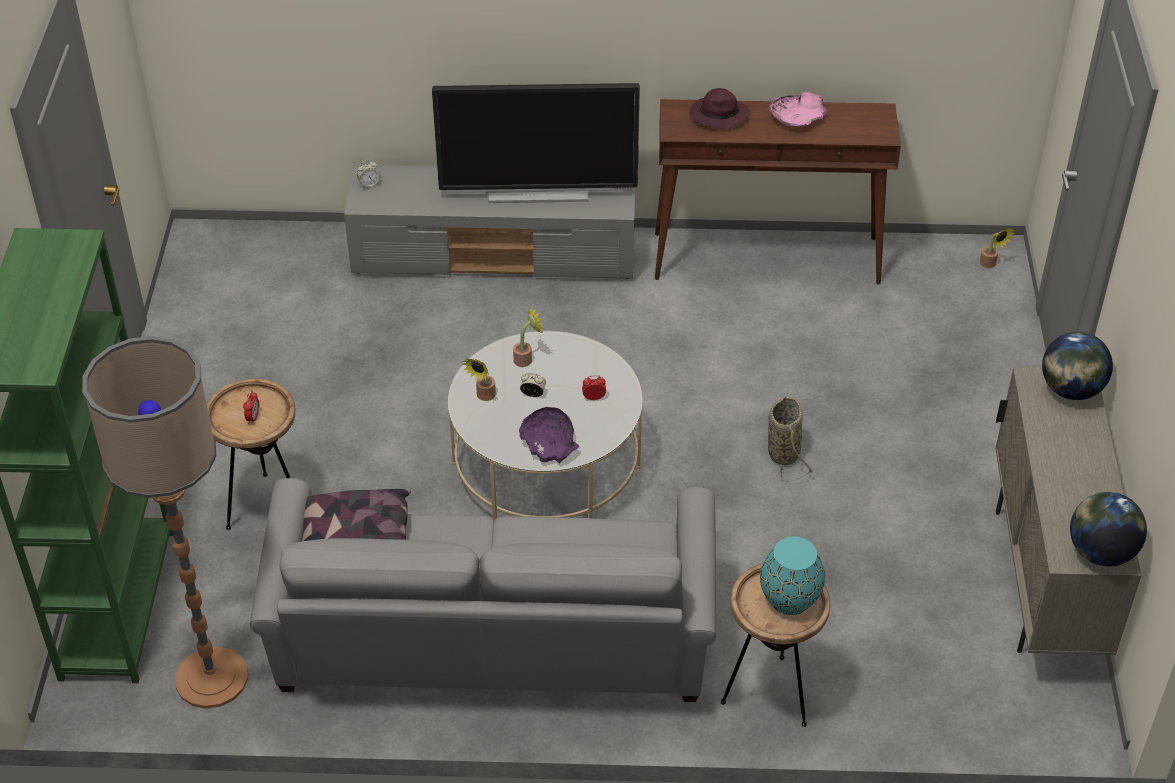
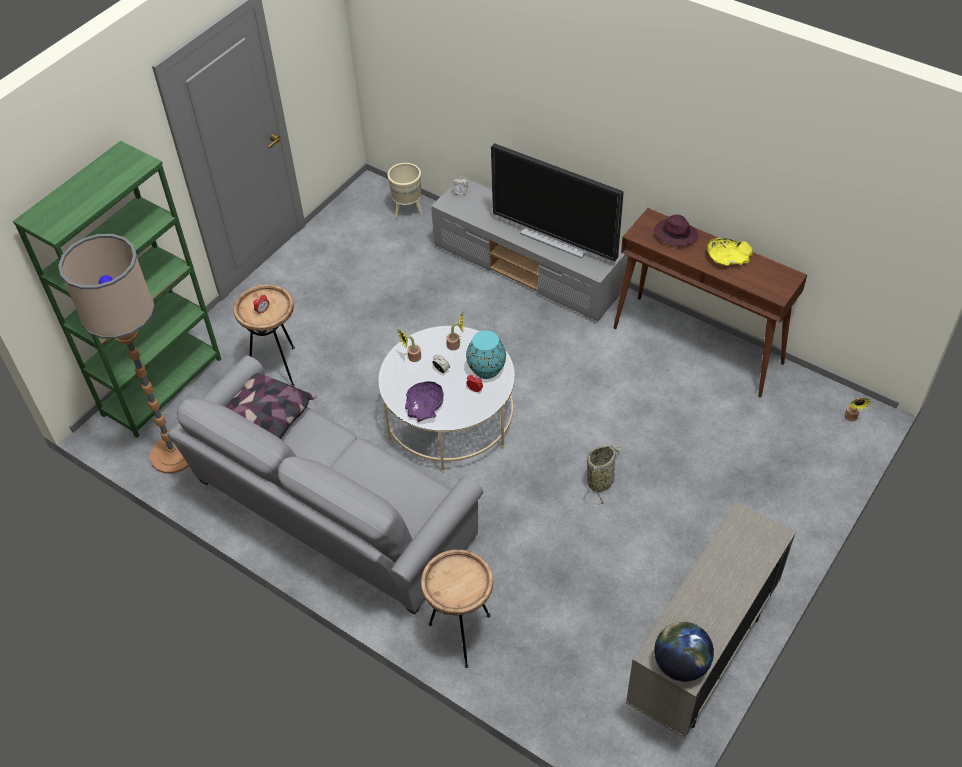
camera: 35 degrees right, 5 degrees up
(277, 247) = (408, 211): none -> beige planter
(789, 600) = (463, 583): turquoise vase -> turquoise vase (486, 370)
(797, 118) = (727, 257): pink bowl -> yellow bowl
(1071, 390) = (763, 537): globe -> none

